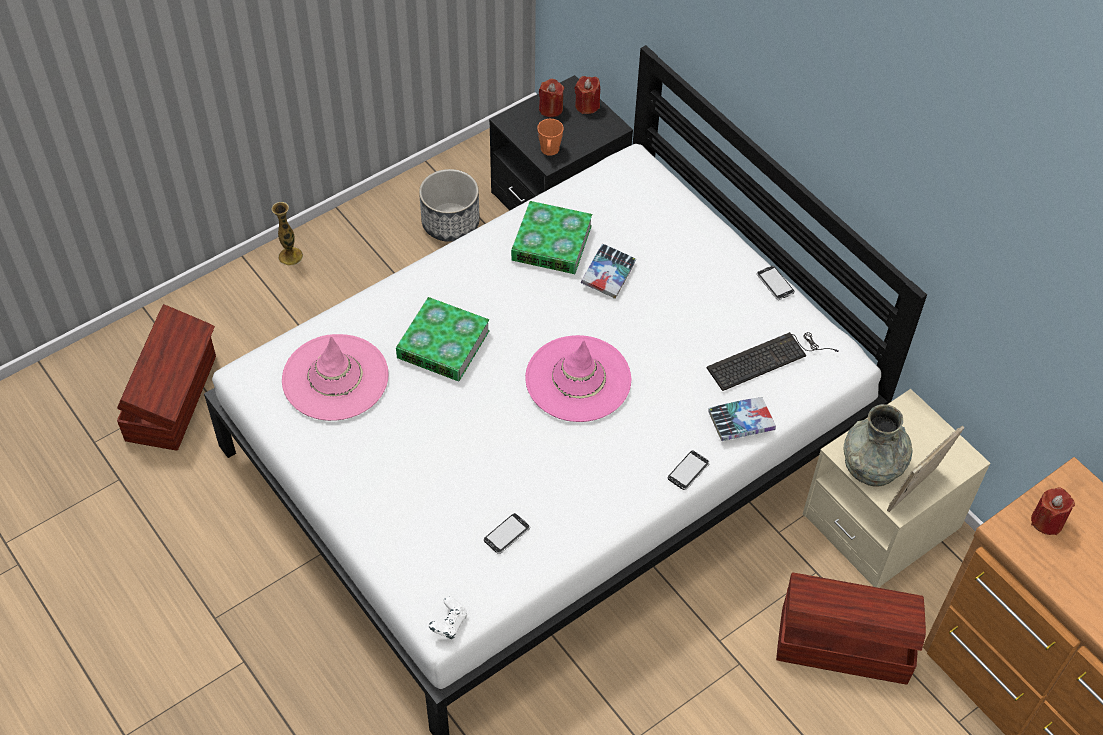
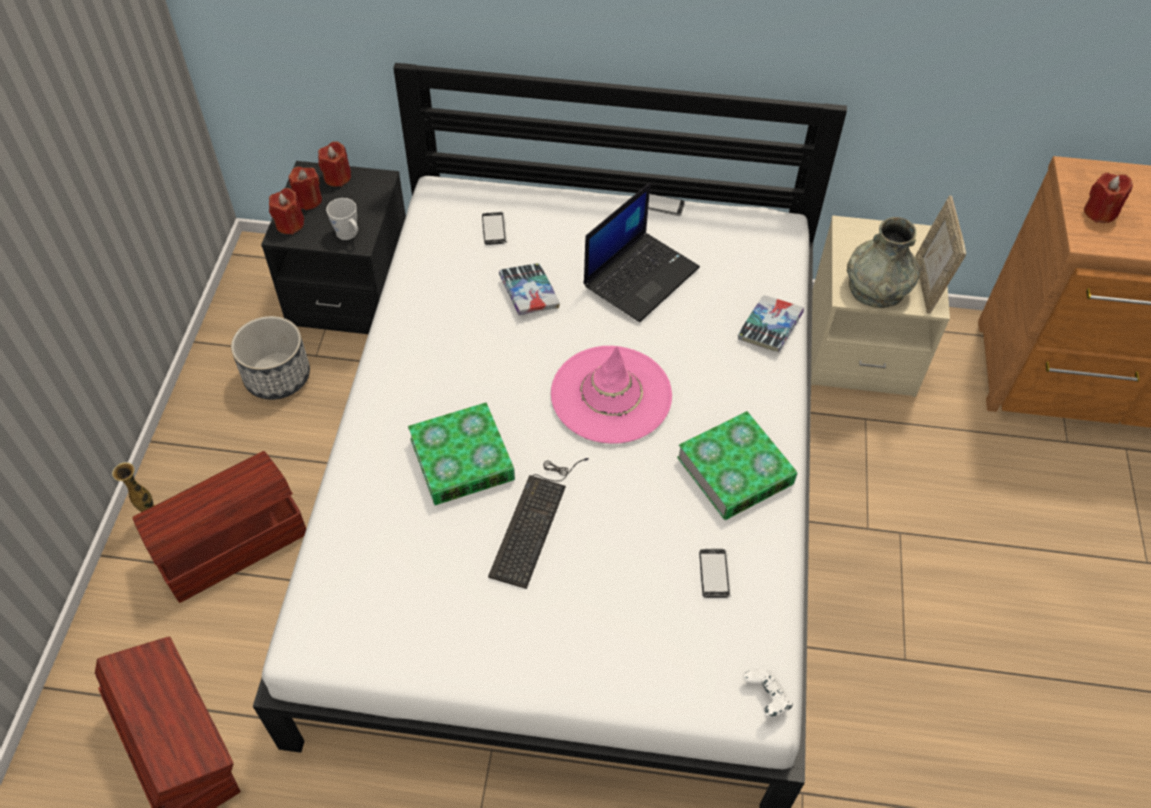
camera: 45 degrees left, 0 degrees up
(335, 378) = (398, 572): pink hat -> none
(521, 117) = (290, 224): none -> red candle
(549, 151) = (349, 235): orange mug -> grey mug
(551, 243) = (451, 302): book -> book (735, 471)
(688, 471) = (781, 397): phone -> phone (494, 229)
(695, 319) = (641, 275): none -> laptop
(768, 359) = (729, 264): keyboard -> keyboard (535, 518)
(842, 643) = (941, 453): brown storage box -> brown storage box (229, 543)

